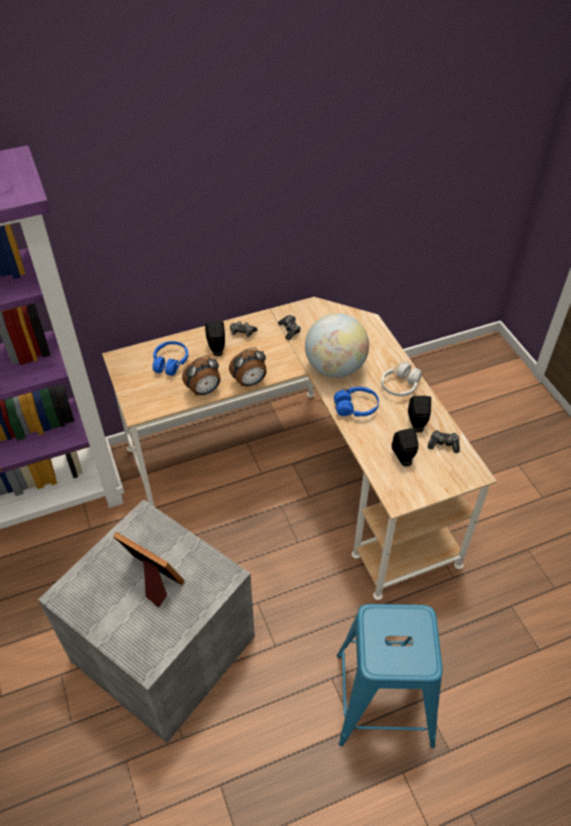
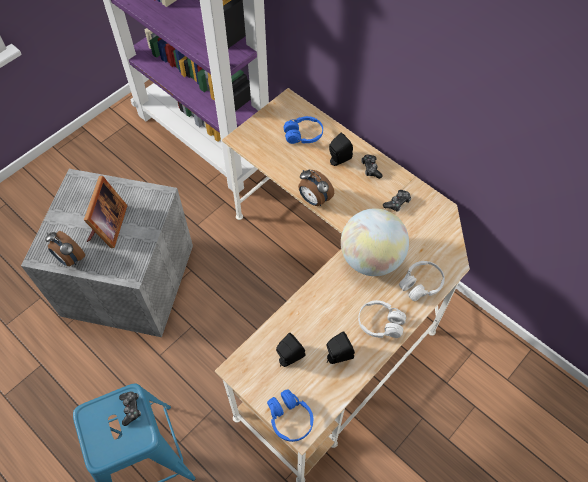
camera: 65 degrees right, 10 degrees up
(204, 391) = (285, 172): alarm clock -> alarm clock (70, 259)
(356, 407) = (330, 294): blue headphones -> blue headphones (290, 418)
(376, 347) = (421, 284): none -> white headphones
(443, 444) = (324, 388): game controller -> game controller (131, 408)

